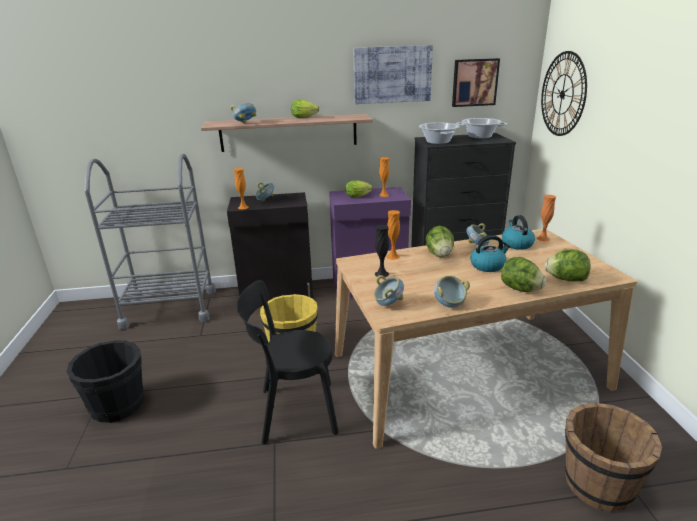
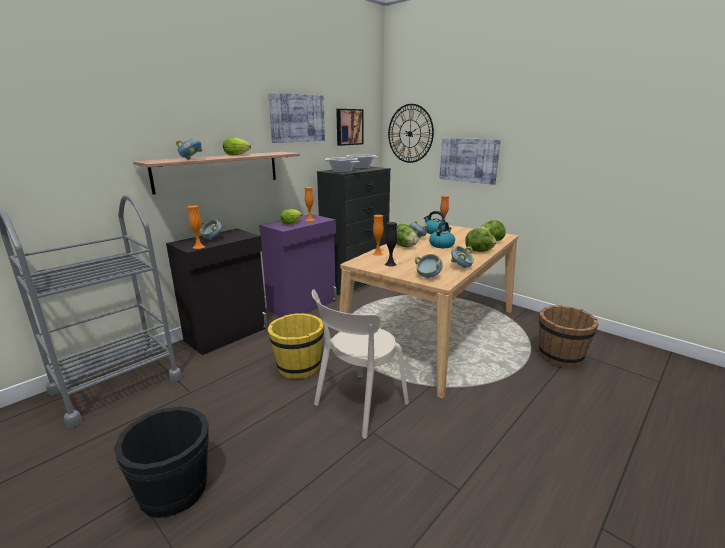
camera: 40 degrees left, 5 degrees down
(293, 411) = (358, 406): black chair -> beige chair
(617, 146) = (468, 160): none -> picture

